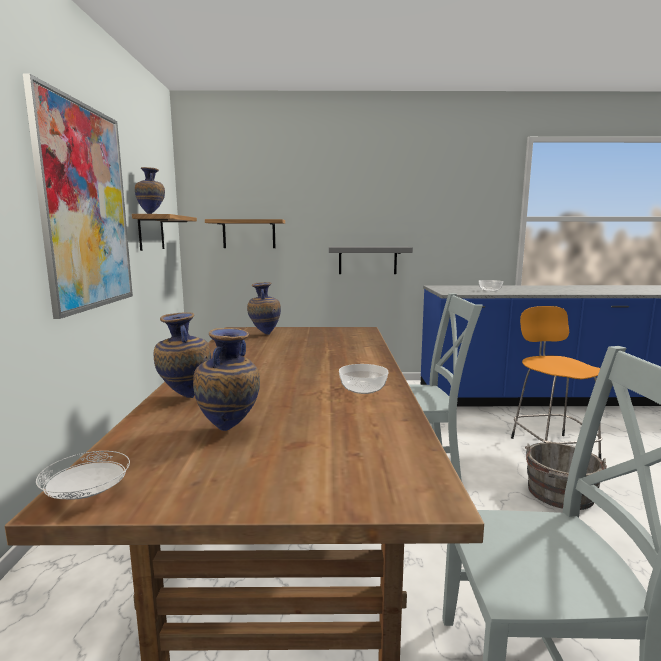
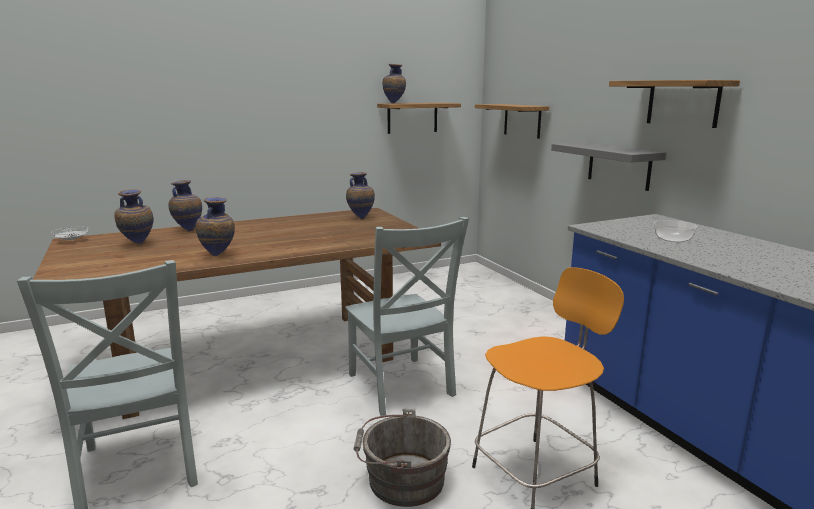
camera: 65 degrees right, 5 degrees up
(86, 208) = (307, 104): picture -> none
(364, 389) = (218, 256): bowl -> vase
(415, 214) = (682, 103): none -> shelf

